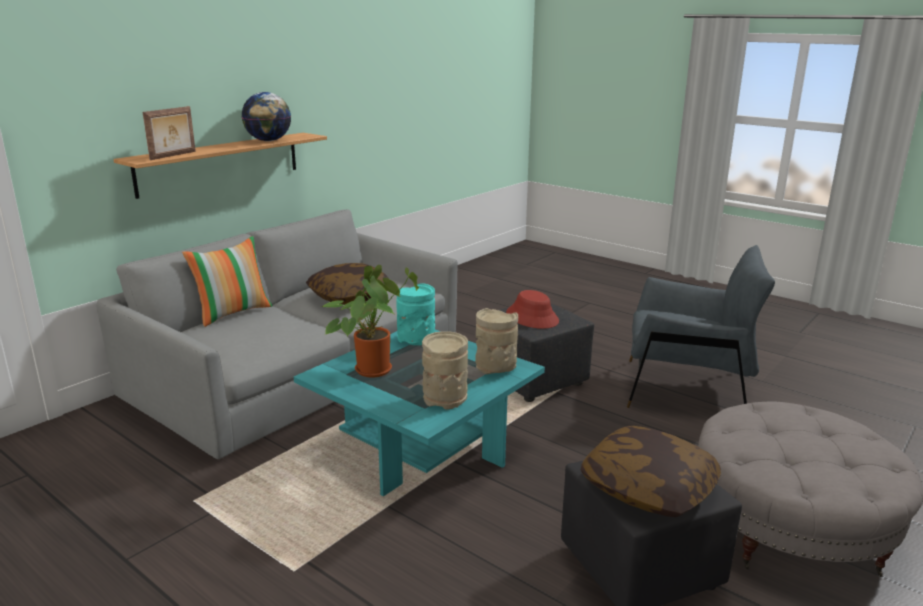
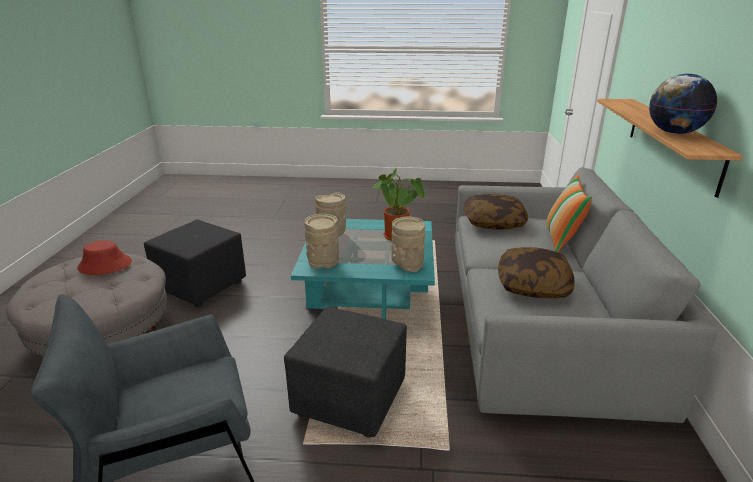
camera: 145 degrees right, 5 degrees up
(174, 155) = (621, 106): picture frame -> none
(416, 340) = (407, 264): turquoise vase -> beige vase
(532, 317) = (350, 332): red hat -> red hat (105, 265)
(648, 489) = (193, 232): pillow -> pillow (493, 222)

